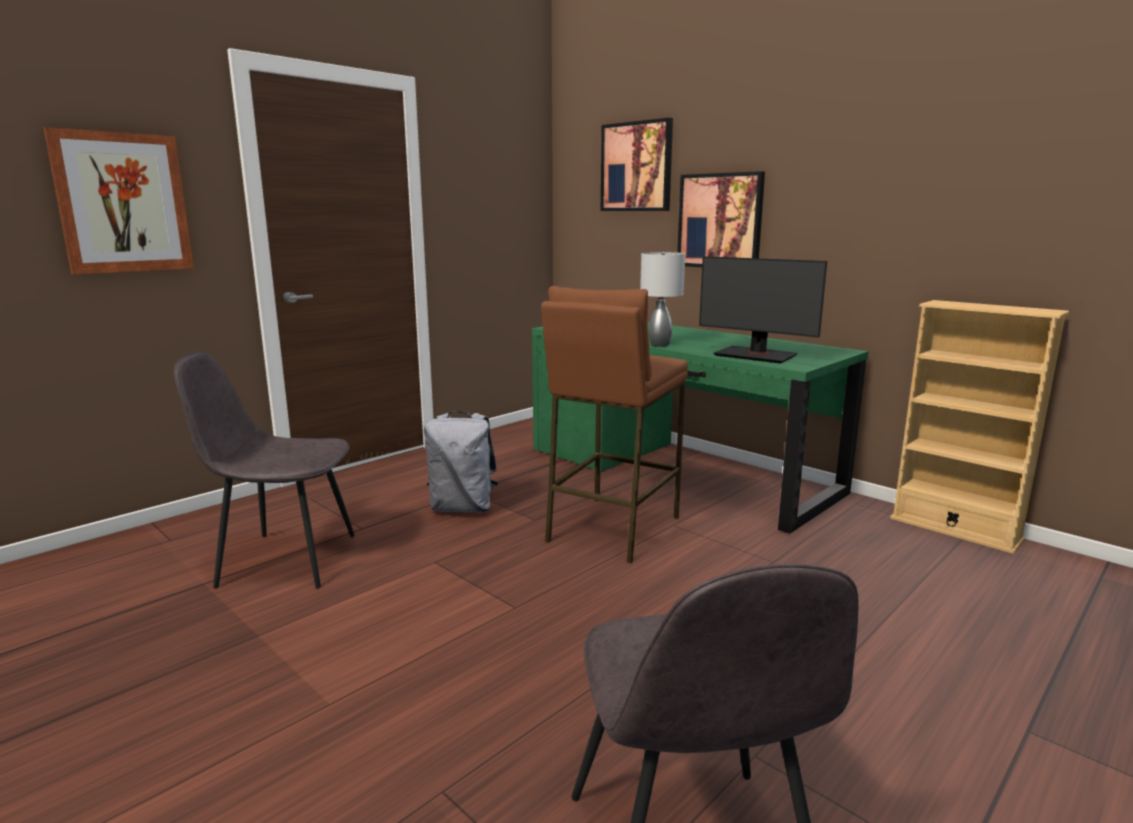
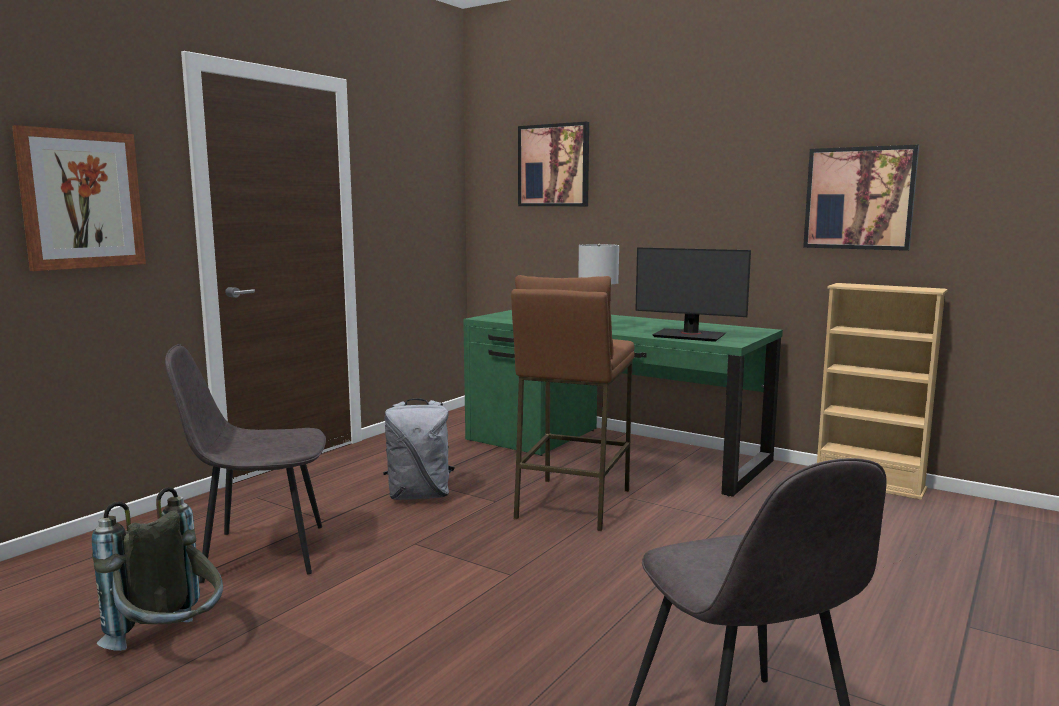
camera: 10 degrees left, 5 degrees down
(153, 656) = (171, 645): none -> grey backpack
(720, 221) = (638, 215): picture -> picture (859, 198)

